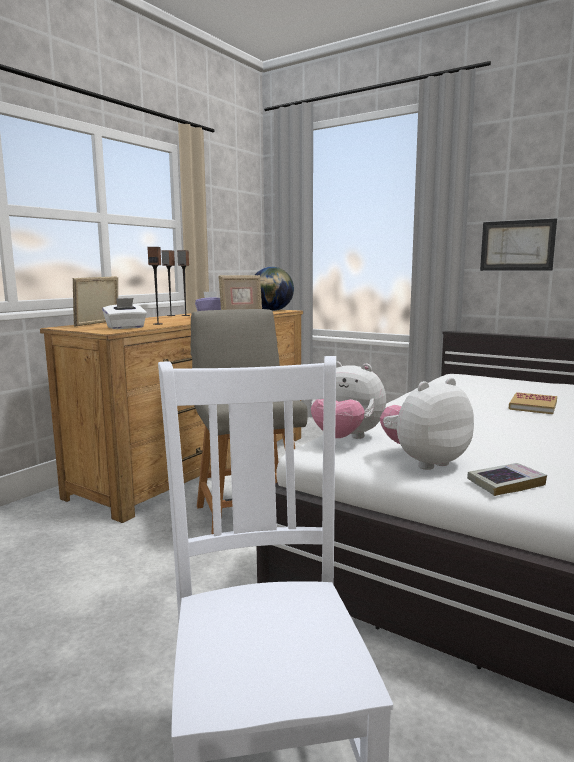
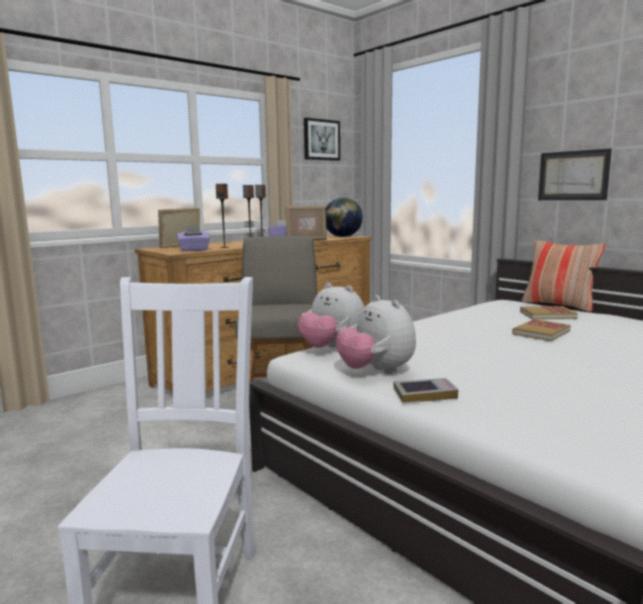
camera: 15 degrees right, 0 degrees up
(126, 328) = (194, 250): white tissue box -> purple tissue box
(232, 202) = (321, 140): none -> picture
(424, 462) = (376, 372): plush toy -> plush toy turned 105 degrees counterclockwise
(511, 377) = (559, 305): none -> pillow
(515, 387) = (547, 315): none -> book

